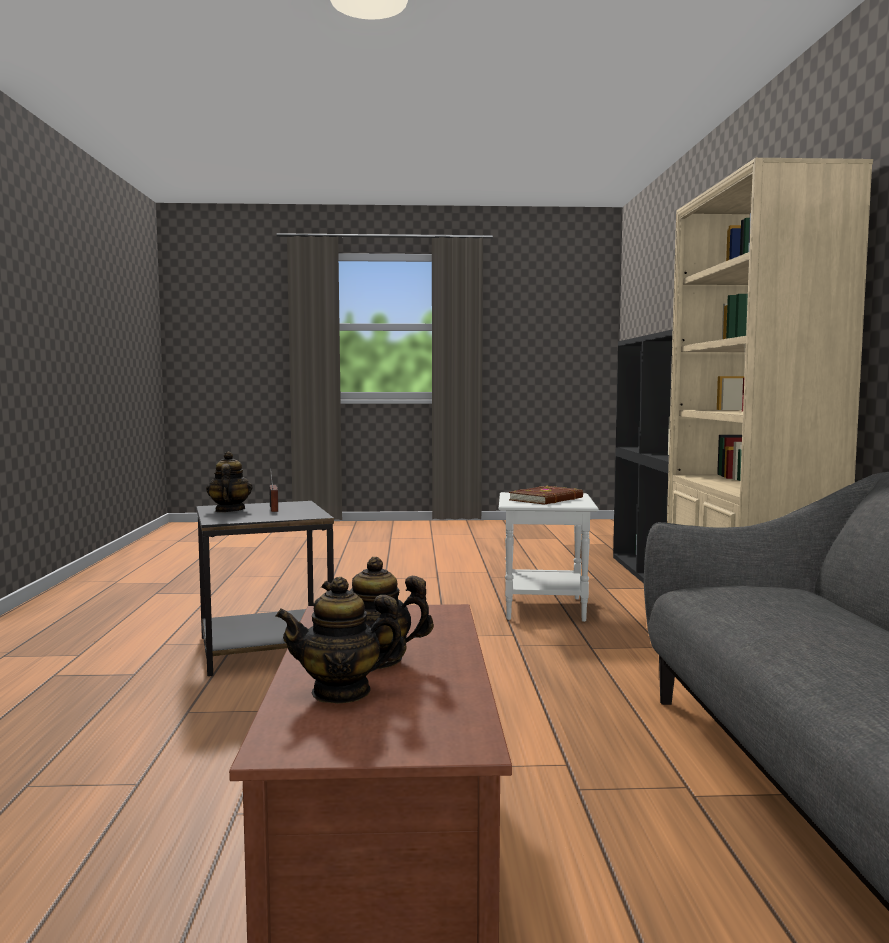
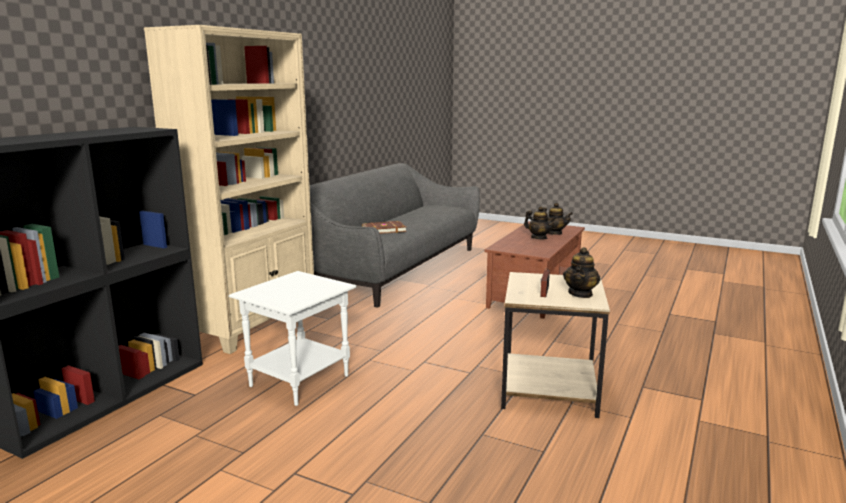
camera: 150 degrees left, 10 degrees up
(267, 649) = (547, 389): black side table -> beige side table
(547, 499) = (296, 287): brown book -> brown book (383, 230)

